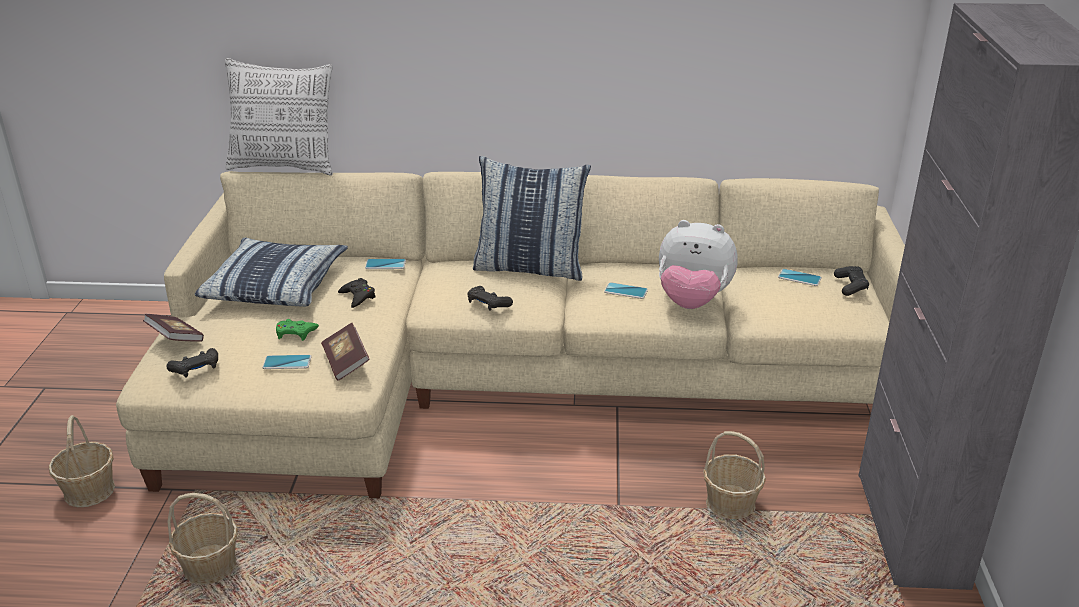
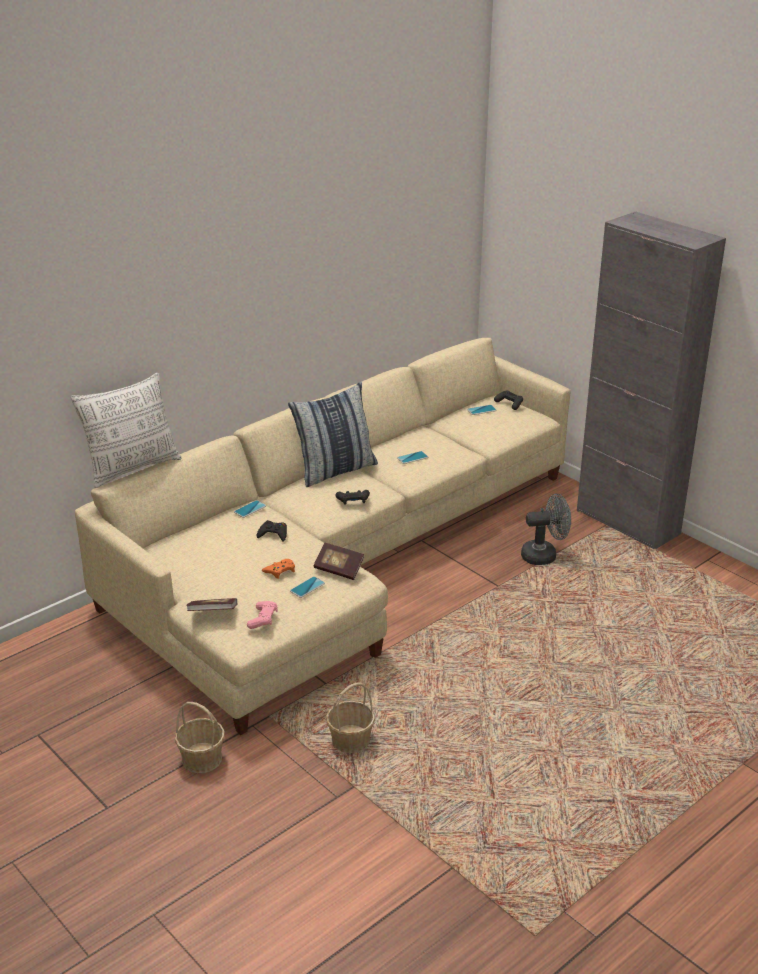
camera: 45 degrees left, 0 degrees up
(196, 369) = (263, 619): black game controller -> pink game controller
(276, 285) = (207, 554): pillow -> none
(295, 333) = (280, 571): green game controller -> orange game controller
(692, 301) = (450, 448): plush toy -> none
(730, 504) = (544, 555): basket -> grey fan

